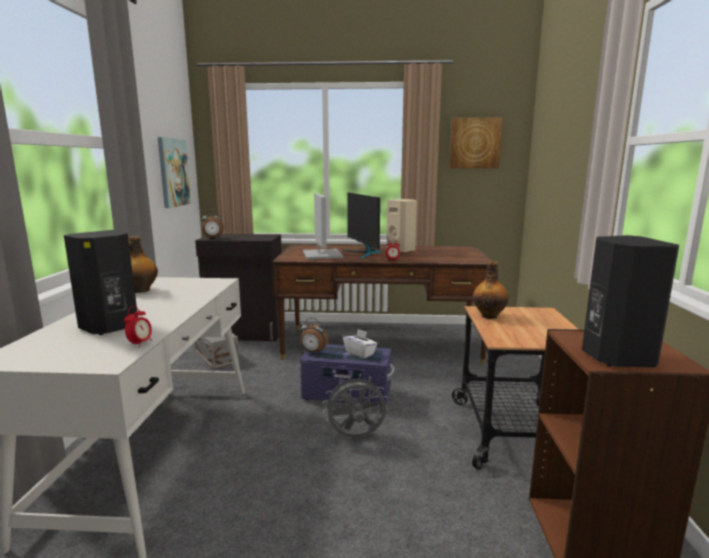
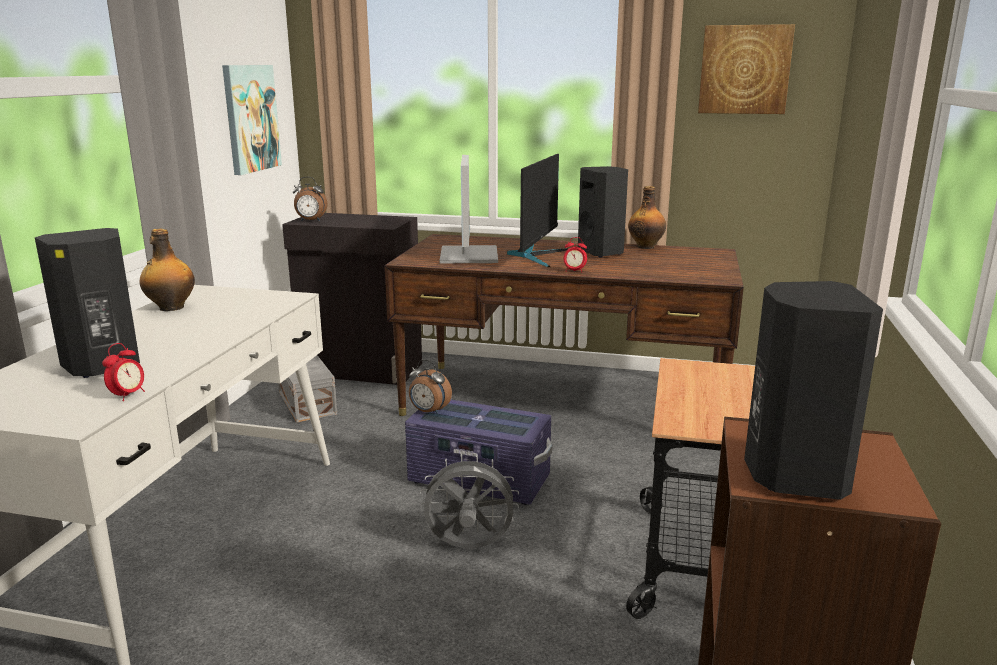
camera: 10 degrees right, 5 degrees up
(360, 353) = (499, 419): white tissue box -> none
(364, 253) = (536, 256): monitor -> monitor turned 150 degrees counterclockwise
(401, 250) = (602, 252): beige speaker -> black speaker
(489, 316) = (689, 379): bottle -> bottle (646, 246)

